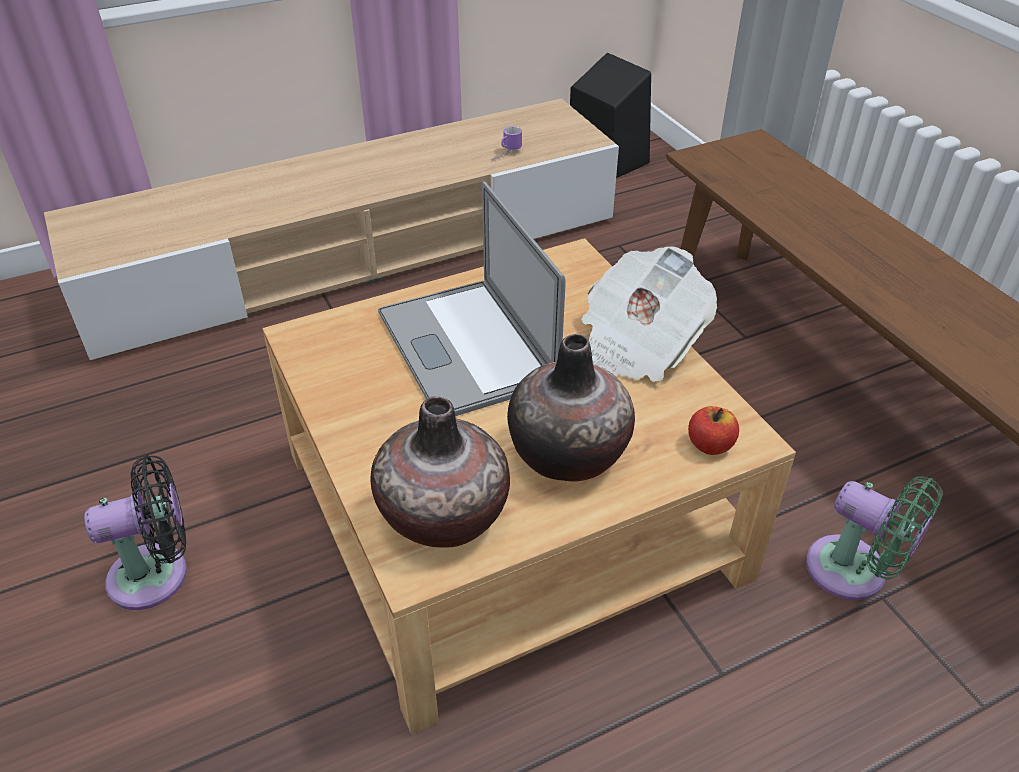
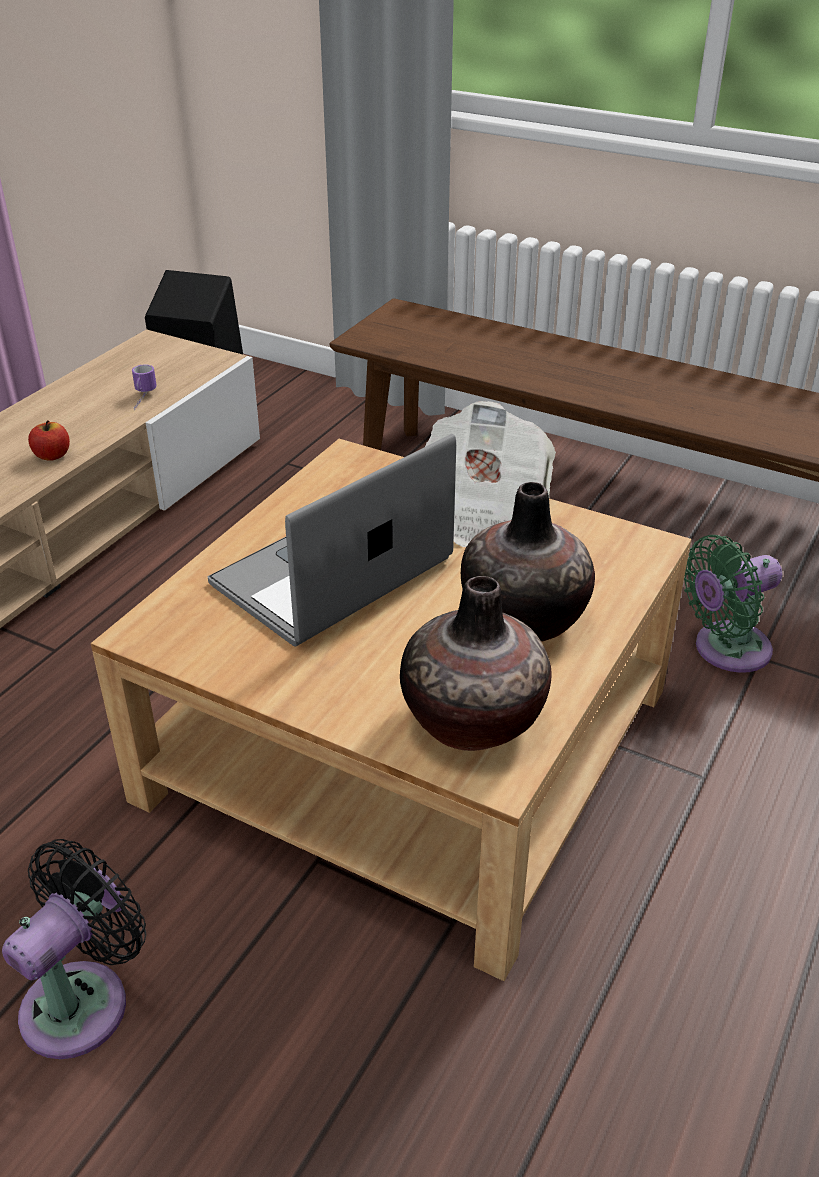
camera: 35 degrees left, 5 degrees down
(466, 347) = (332, 572): laptop -> laptop turned 105 degrees clockwise
(710, 445) = (626, 561): apple -> apple (52, 455)
(854, 573) = (725, 650): green fan -> green fan turned 150 degrees clockwise

